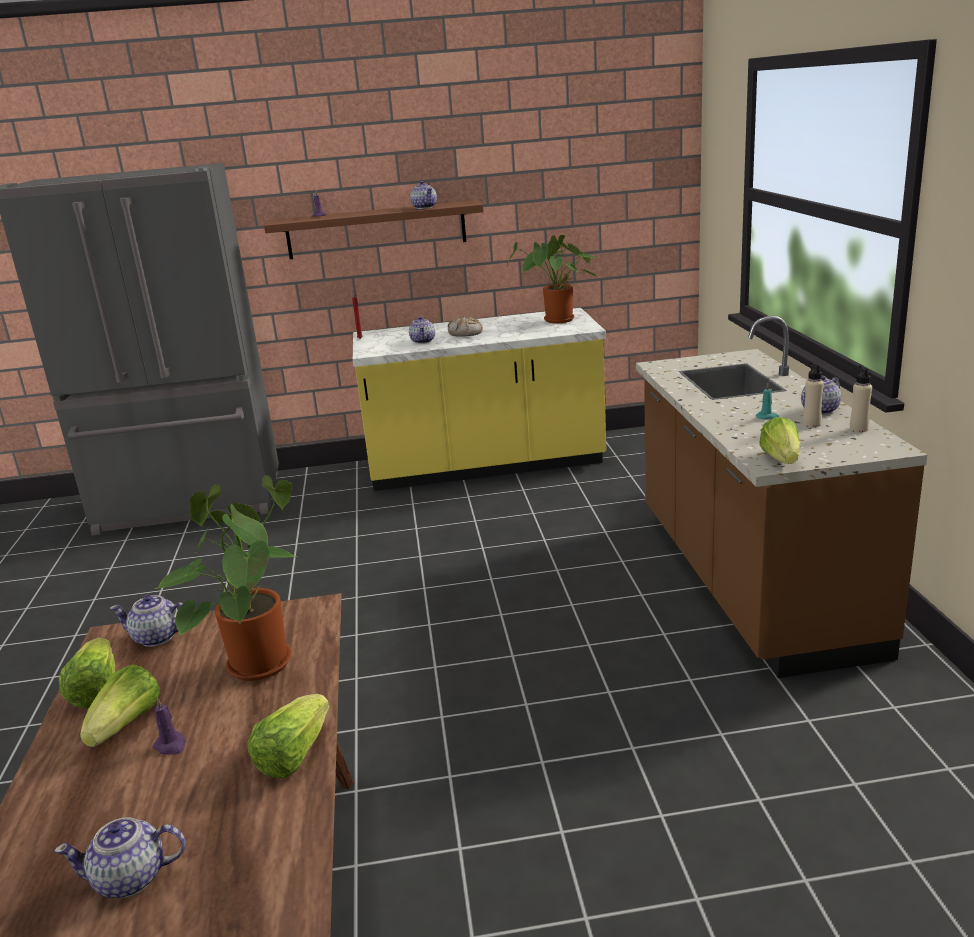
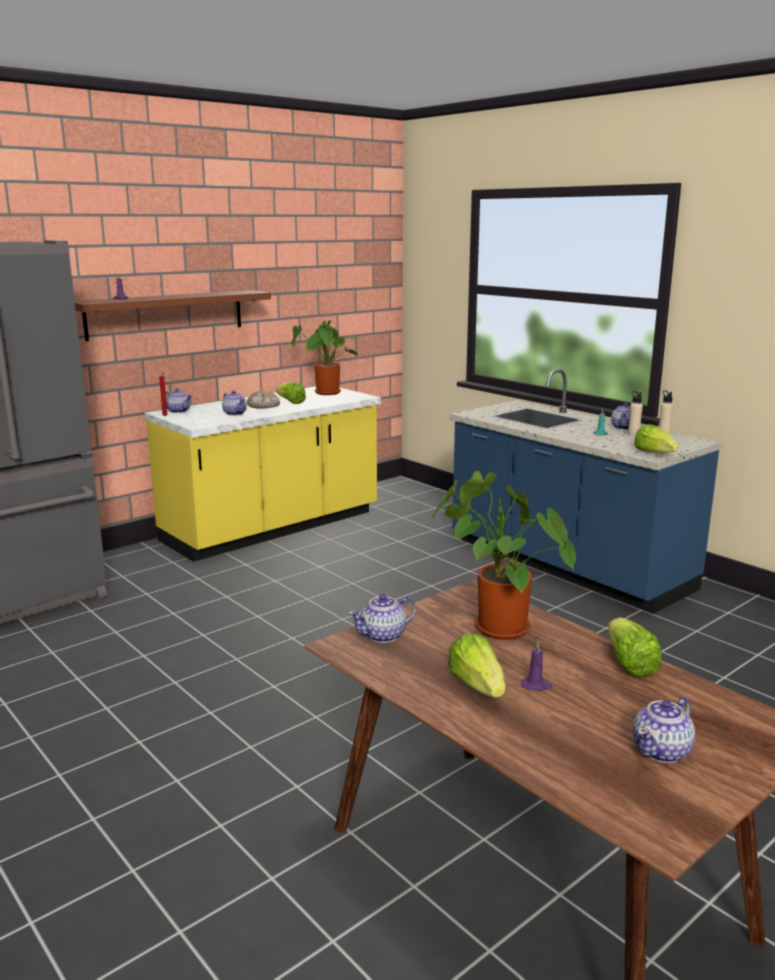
camera: 35 degrees left, 5 degrees down
(96, 690) = (405, 676): lettuce -> lettuce (290, 402)
(424, 207) = (218, 293): teapot -> teapot (178, 411)
(749, 579) = (566, 565): brown counter -> blue counter

